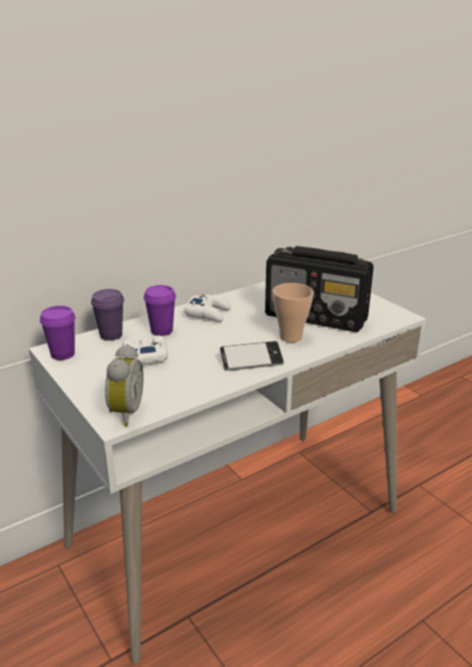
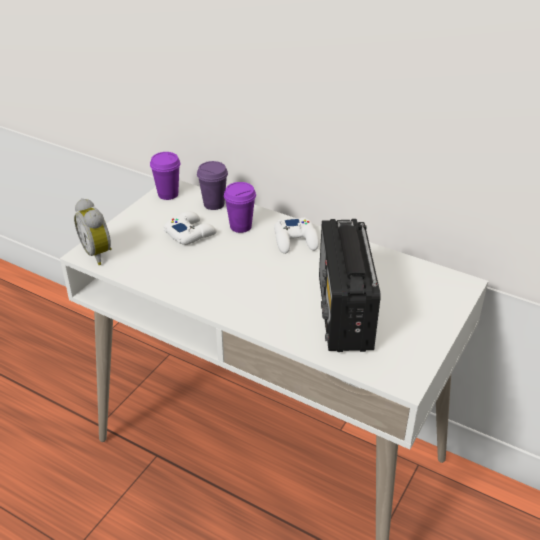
camera: 65 degrees right, 10 degrees up
(124, 412) = (99, 253): alarm clock -> alarm clock turned 75 degrees clockwise
(251, 360) = (219, 294): phone -> none
(290, 337) = (285, 306): cup -> none

